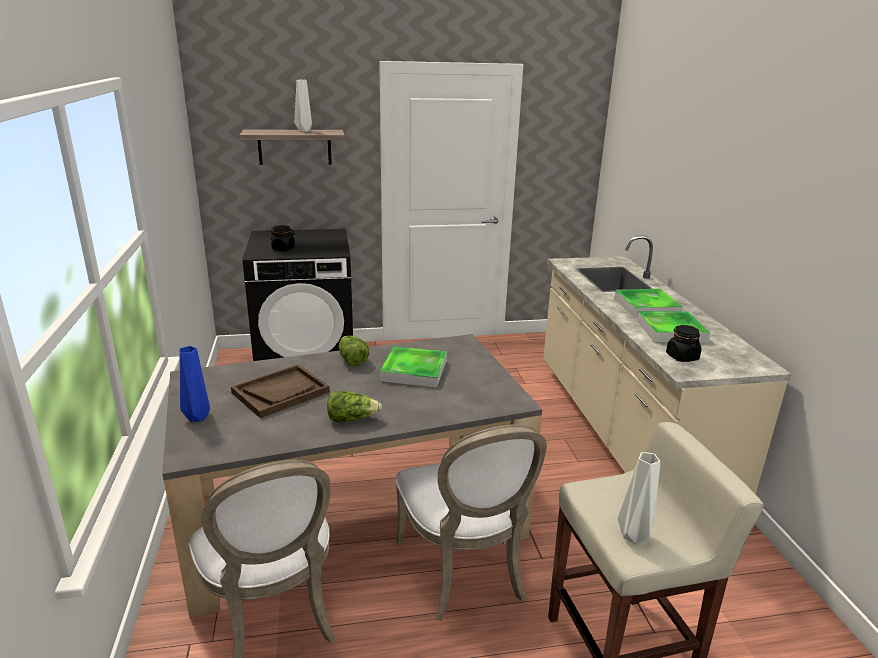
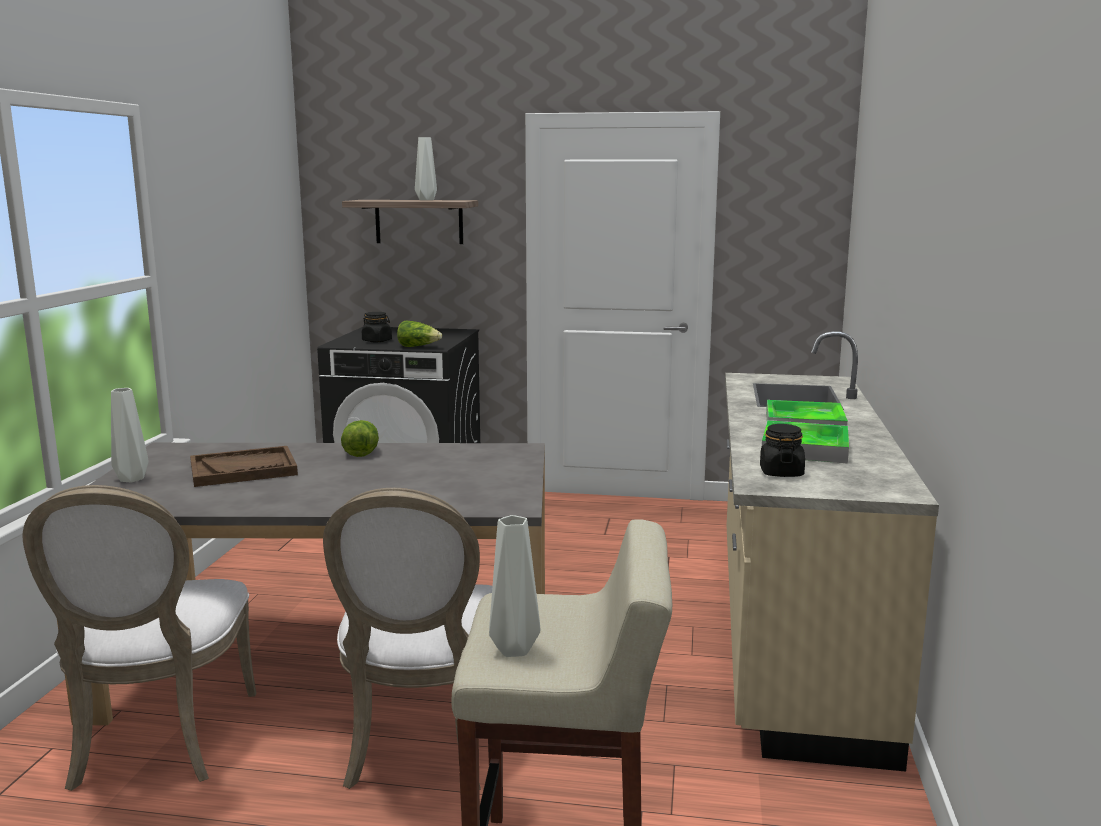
camera: 20 degrees right, 10 degrees down
(197, 417) = (131, 478): blue vase -> white vase
(351, 419) = (292, 498): lettuce -> lettuce (418, 347)
(414, 370) = (422, 467): tray -> none

